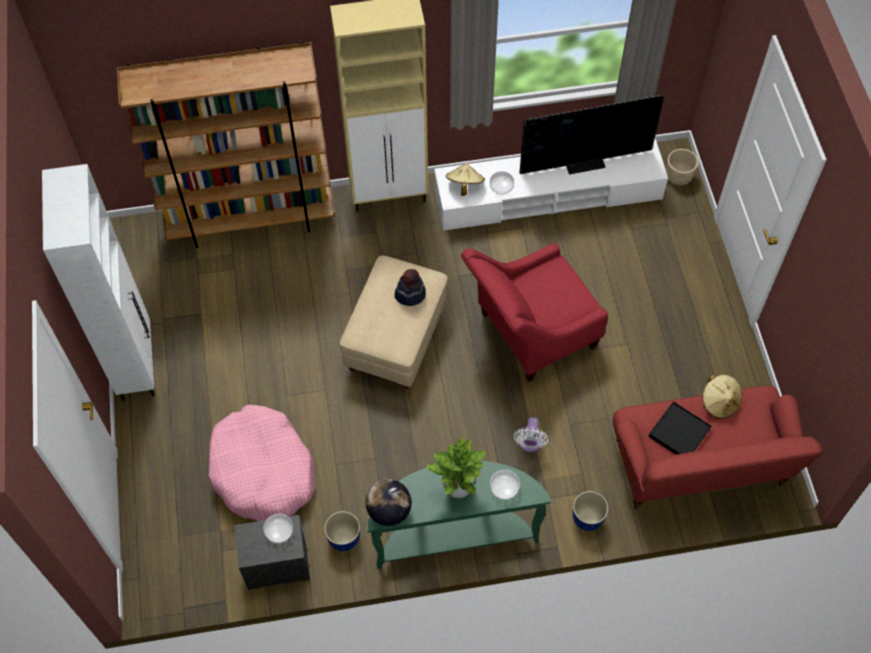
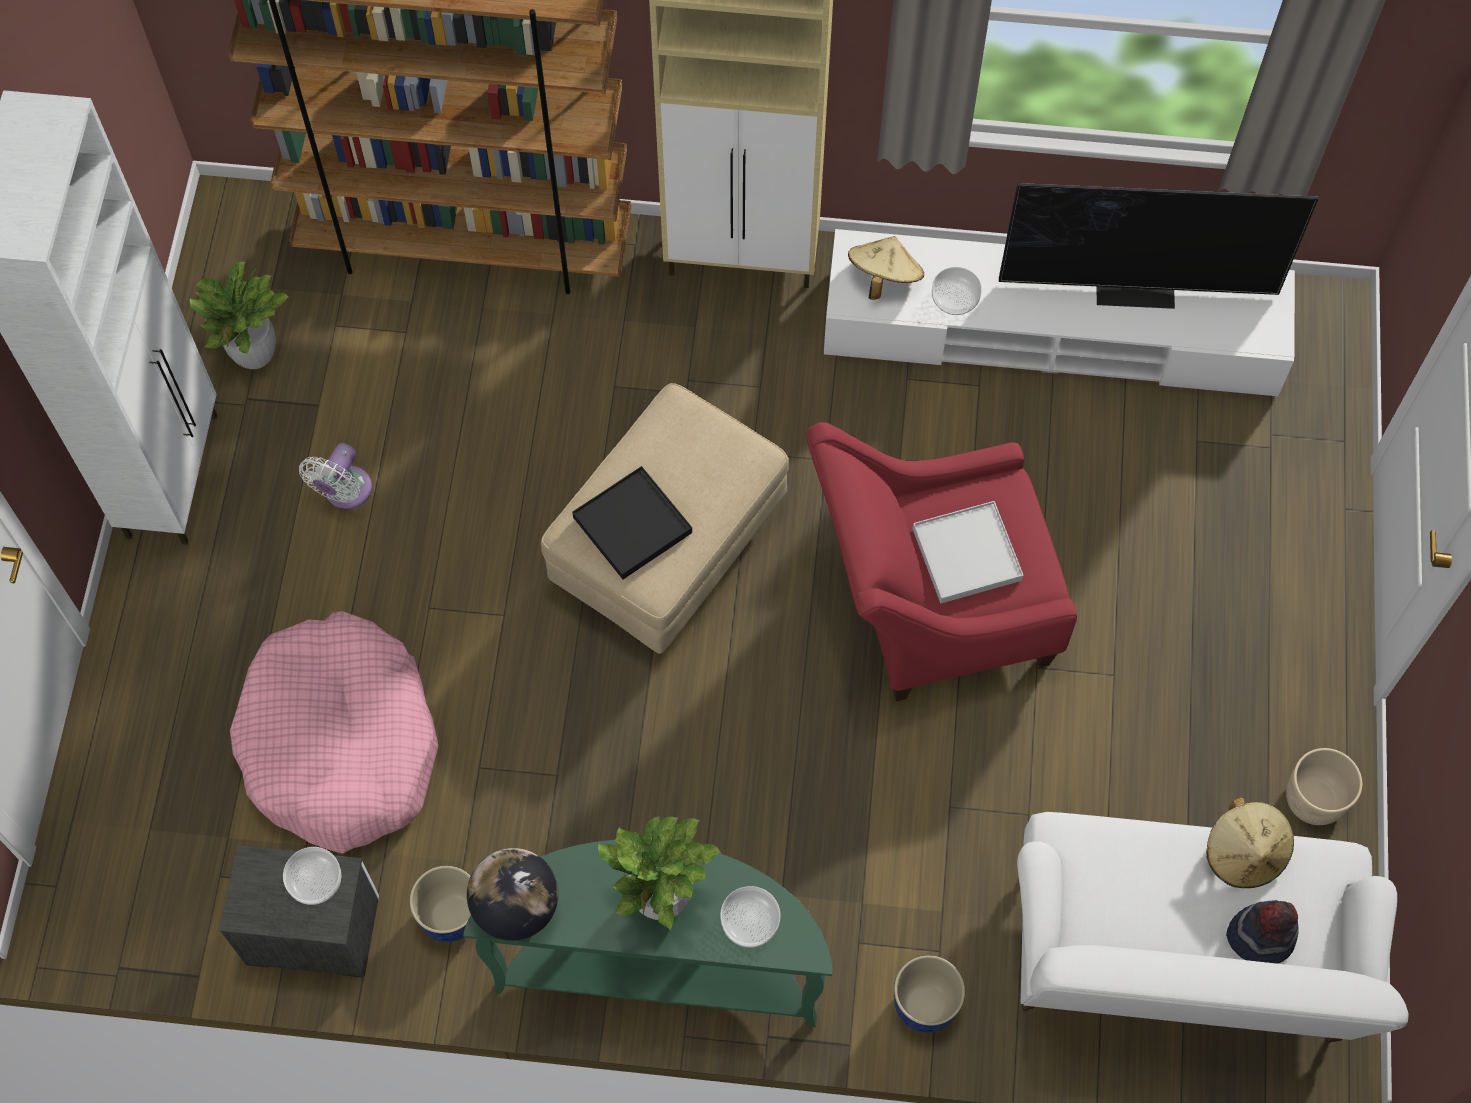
camera: 15 degrees right, 5 degrees up
(161, 297) = (254, 355): none -> potted plant
(410, 294) = (703, 476): hat -> hat (1260, 936)
(530, 443) = (860, 824): white fan -> white fan (345, 492)
(547, 299) = (966, 555): none -> white tray
(678, 176) = (1326, 357): beige planter -> beige planter (1314, 800)
(679, 432) = (1143, 893): black tray -> black tray (632, 525)
(699, 465) = (1178, 959): red sofa -> white sofa

